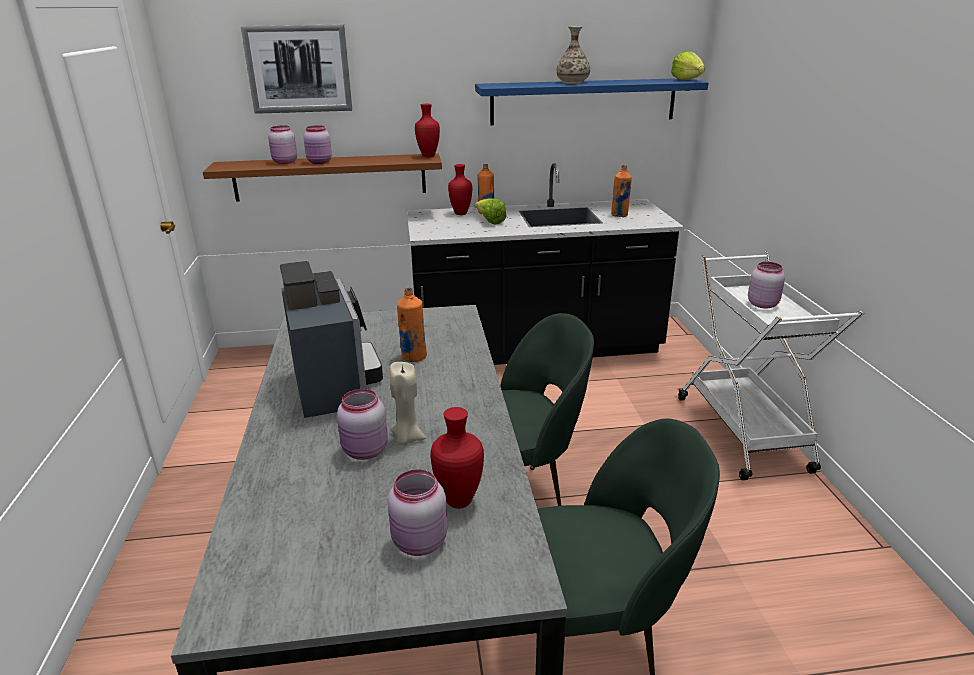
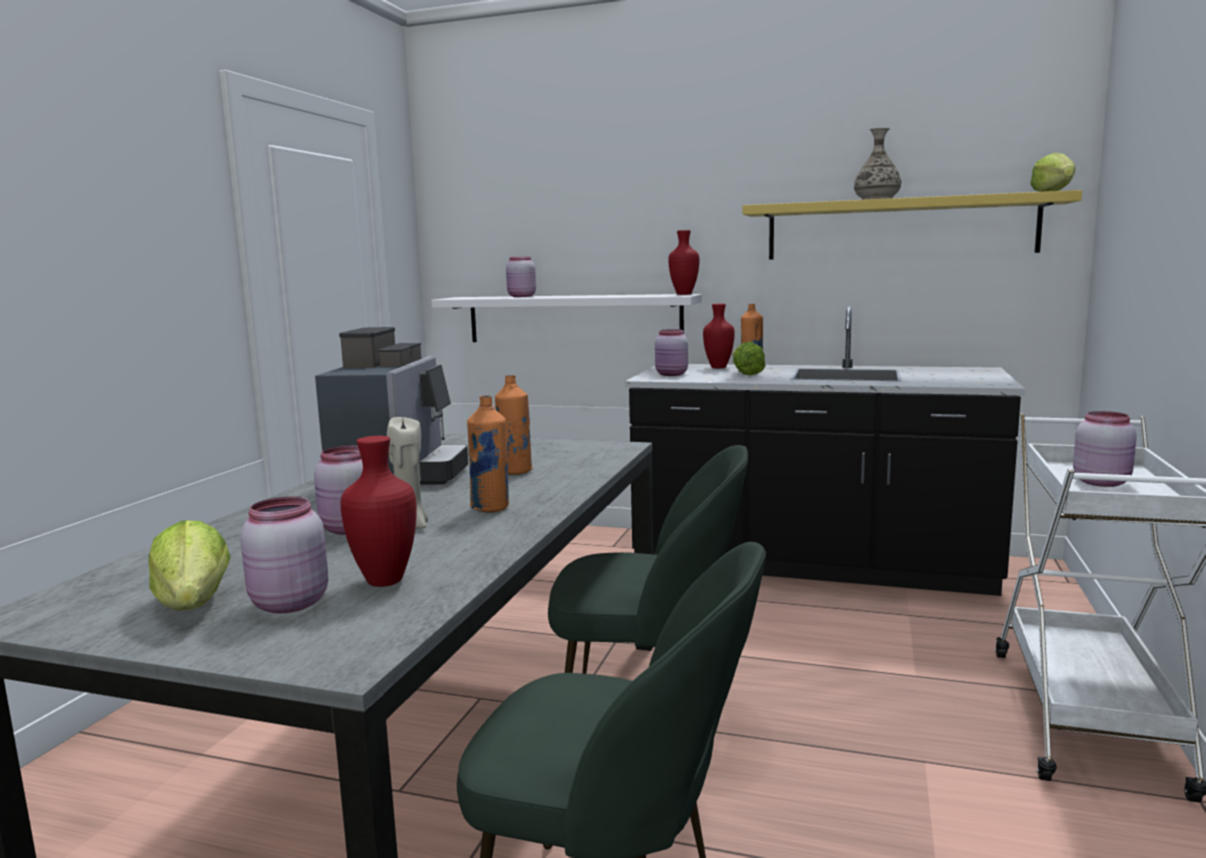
camera: 25 degrees right, 15 degrees down
(298, 69) = (549, 196): picture -> none
(320, 162) = (556, 296): pink jar -> pink jar (671, 374)
(330, 177) = (573, 319): brown shelf -> white shelf
(349, 563) = (194, 605): none -> lettuce
(583, 101) = (899, 229): blue shelf -> yellow shelf
(619, 215) = (936, 376): orange bottle -> orange bottle (490, 508)

